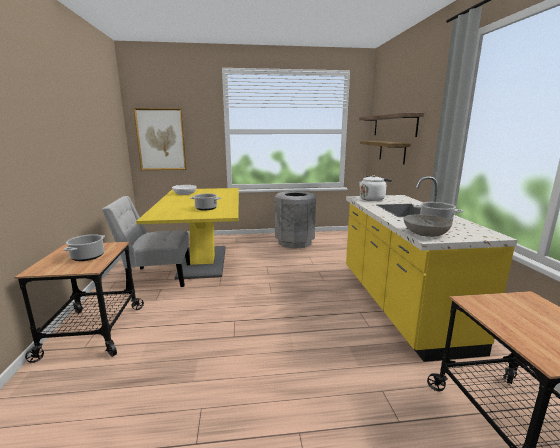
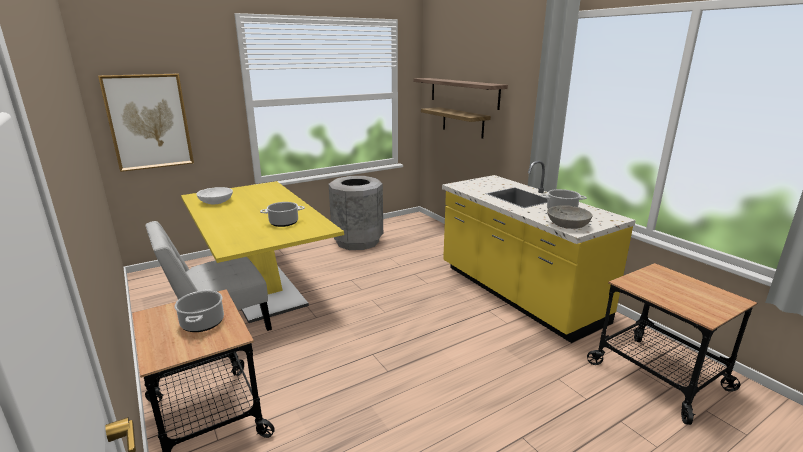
camera: 25 degrees left, 5 degrees up
(373, 199) = (473, 185): white kettle -> none

